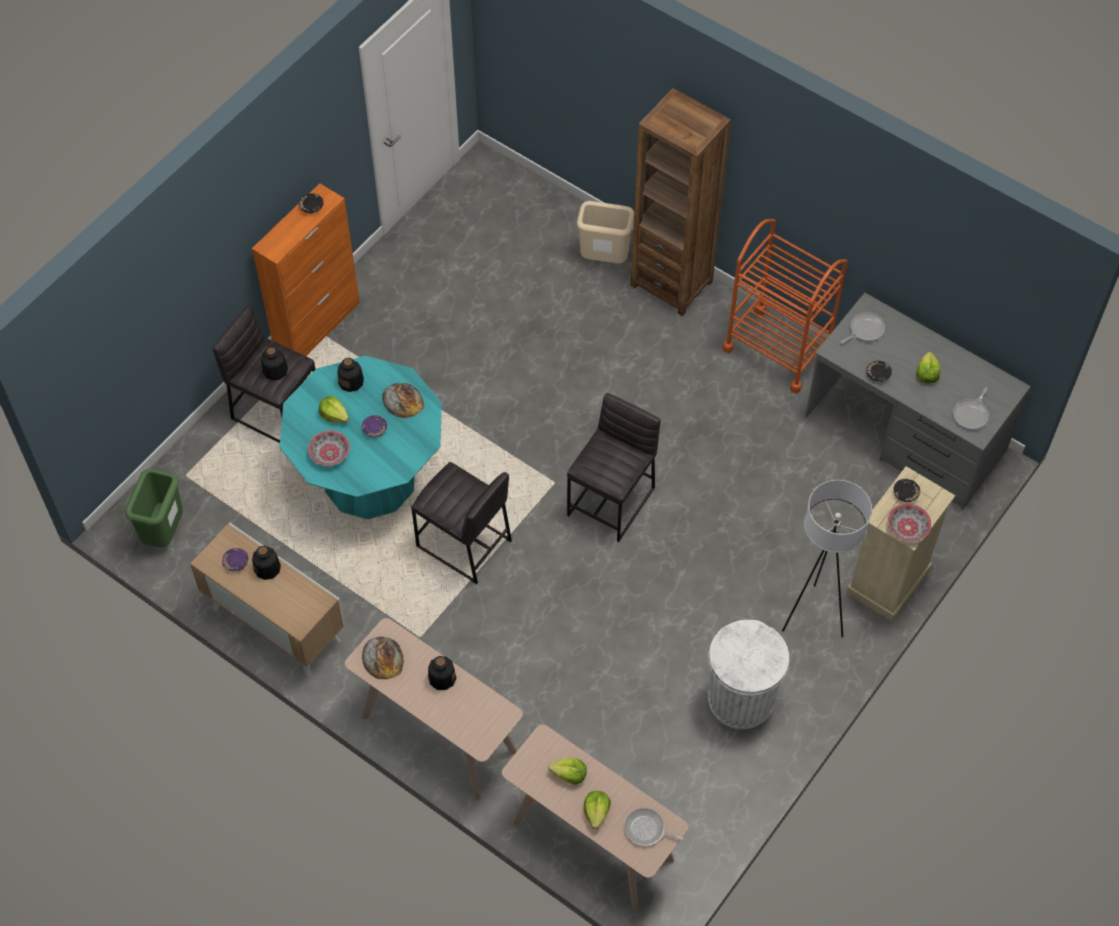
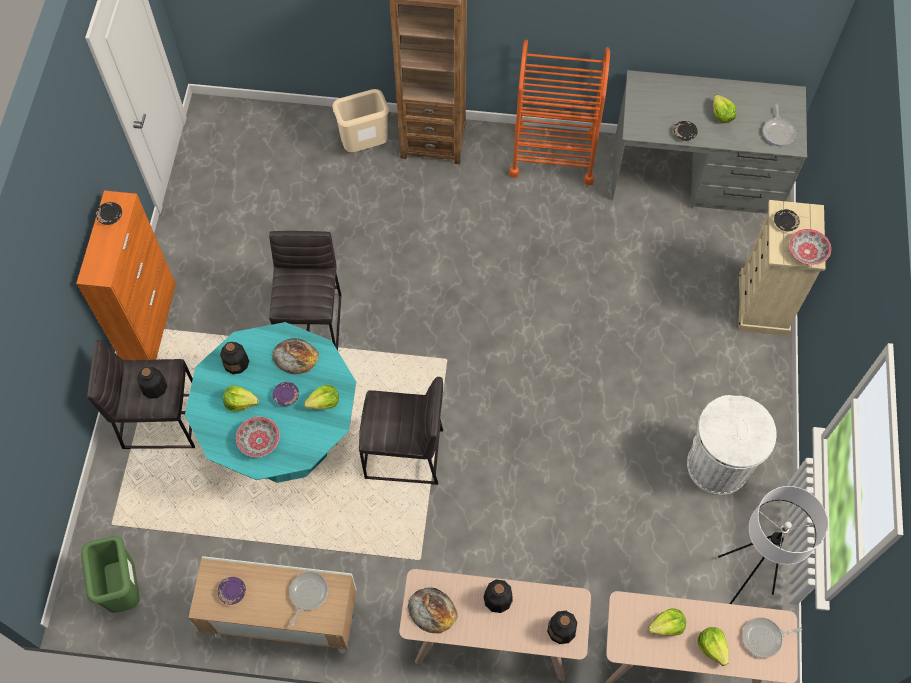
camera: 30 degrees left, 5 degrees up
(267, 568) = (267, 581): bottle -> bottle (562, 630)
(402, 450) = (324, 403): none -> lettuce
(612, 501) = (505, 350): grey stool -> grey stool (312, 324)
(813, 616) = (727, 364): white floor lamp -> white floor lamp (736, 588)
(864, 330) = (649, 101): frying pan -> frying pan (307, 594)

